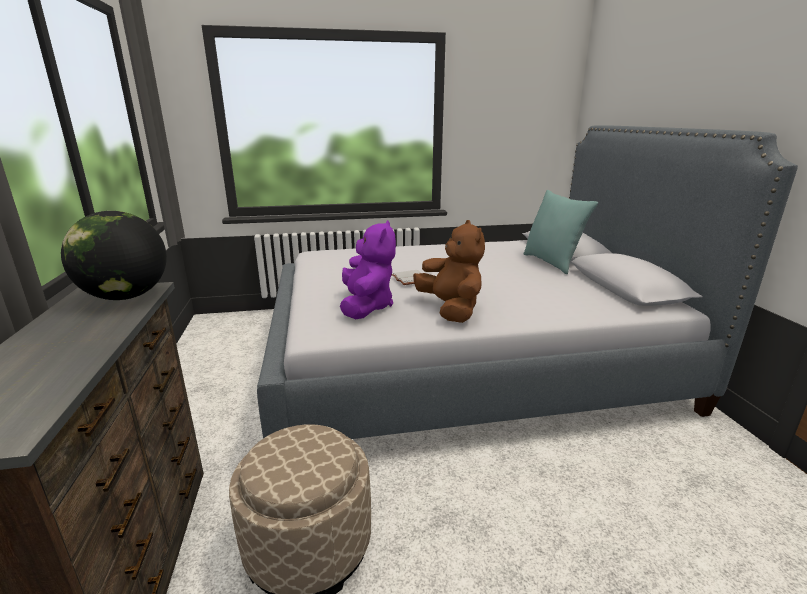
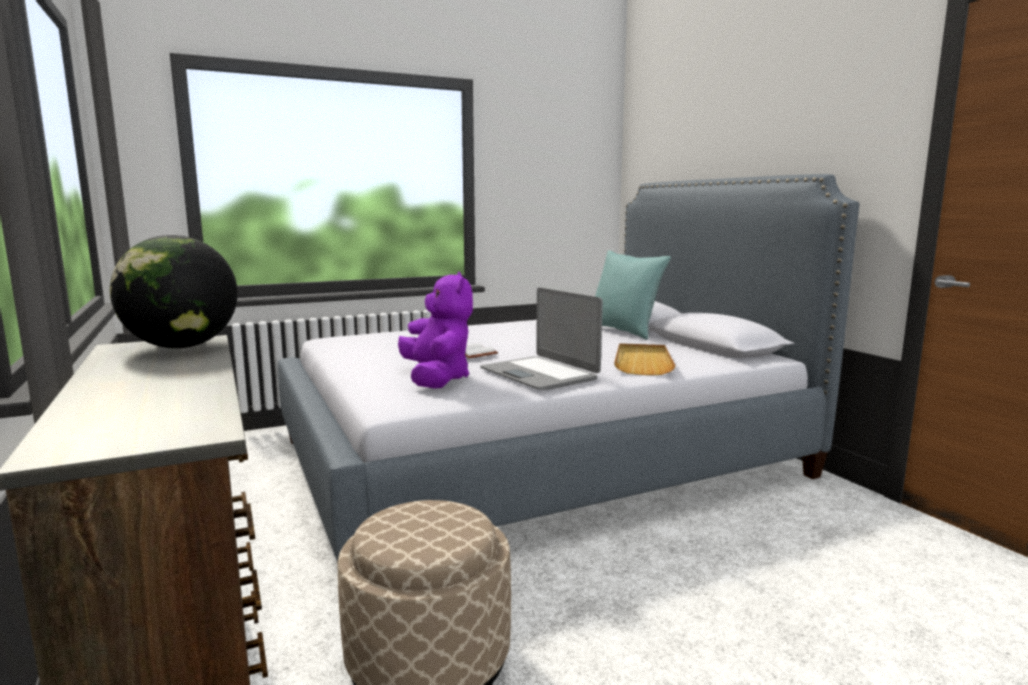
camera: 15 degrees left, 10 degrees down
(451, 309) = (539, 374): brown plush toy -> laptop
(548, 303) = (642, 362): none -> beige tray

